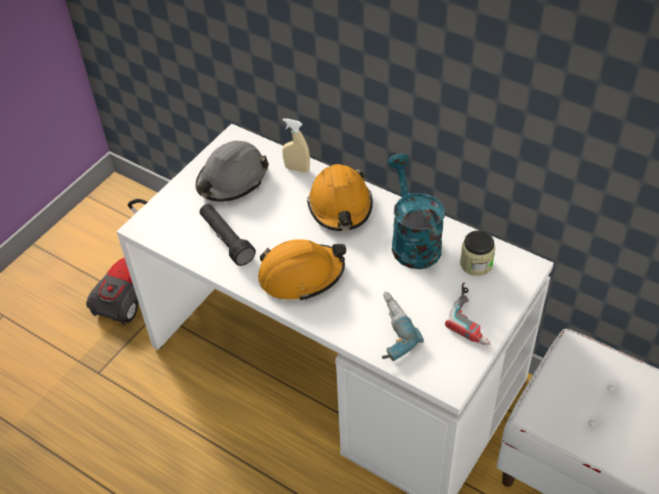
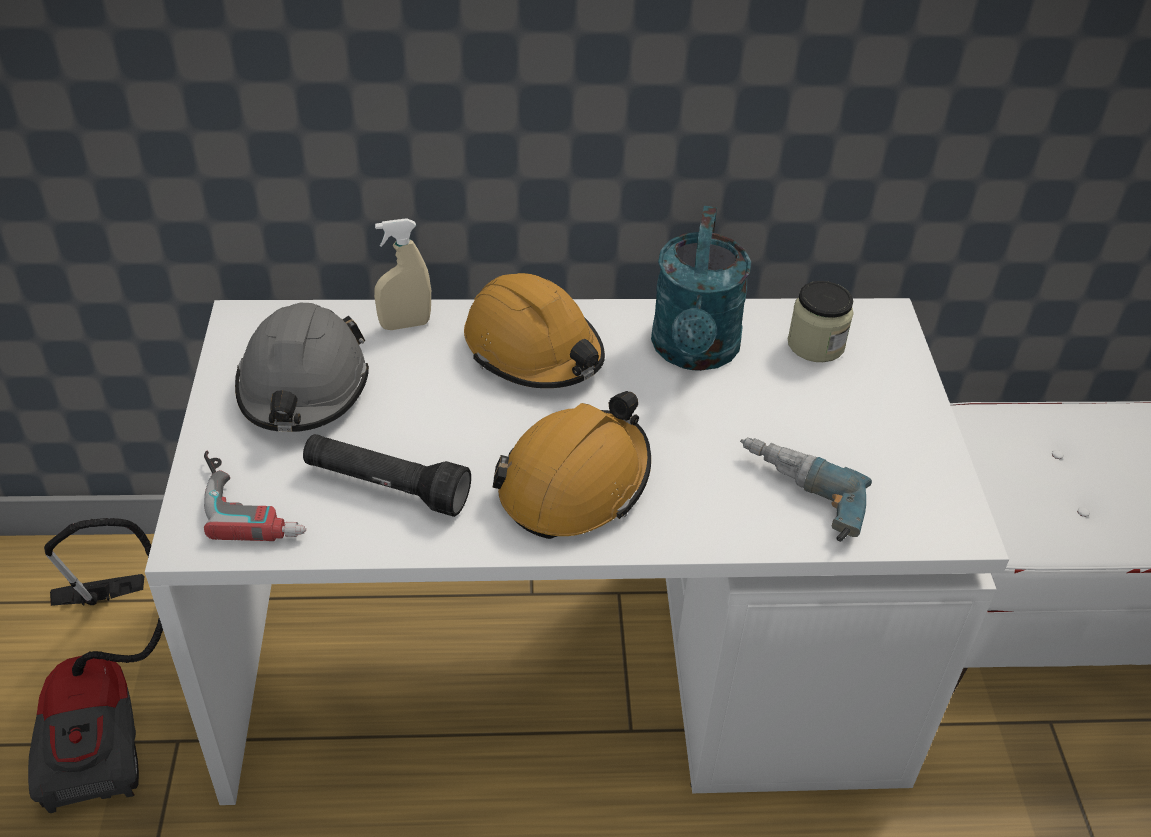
camera: 40 degrees left, 5 degrees down
(412, 240) = (694, 352): turquoise watering can -> turquoise watering can turned 120 degrees counterclockwise
(474, 317) = (891, 418): power drill -> power drill (255, 501)

